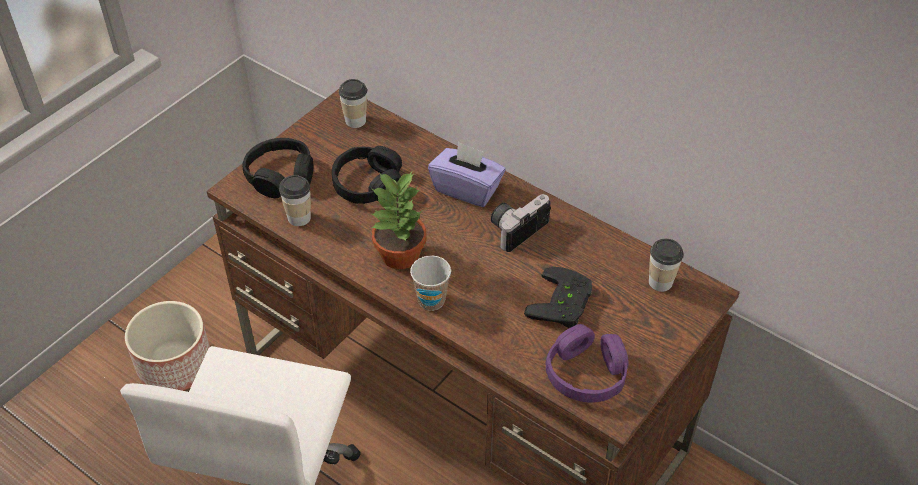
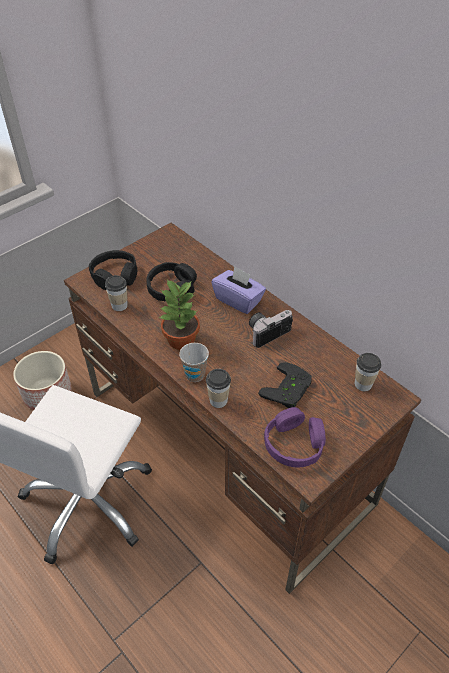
camera: 10 degrees right, 0 degrees up
(355, 120) = (174, 245): cup -> cup (218, 400)

